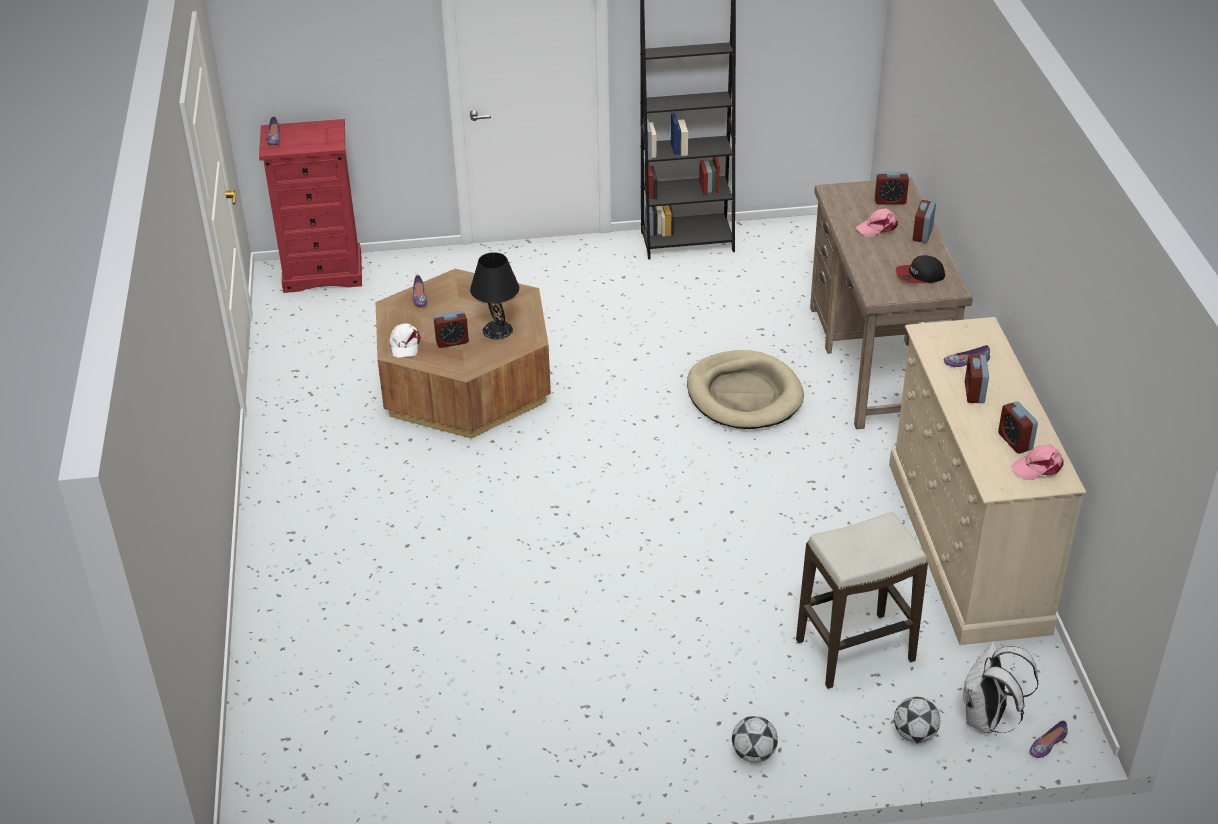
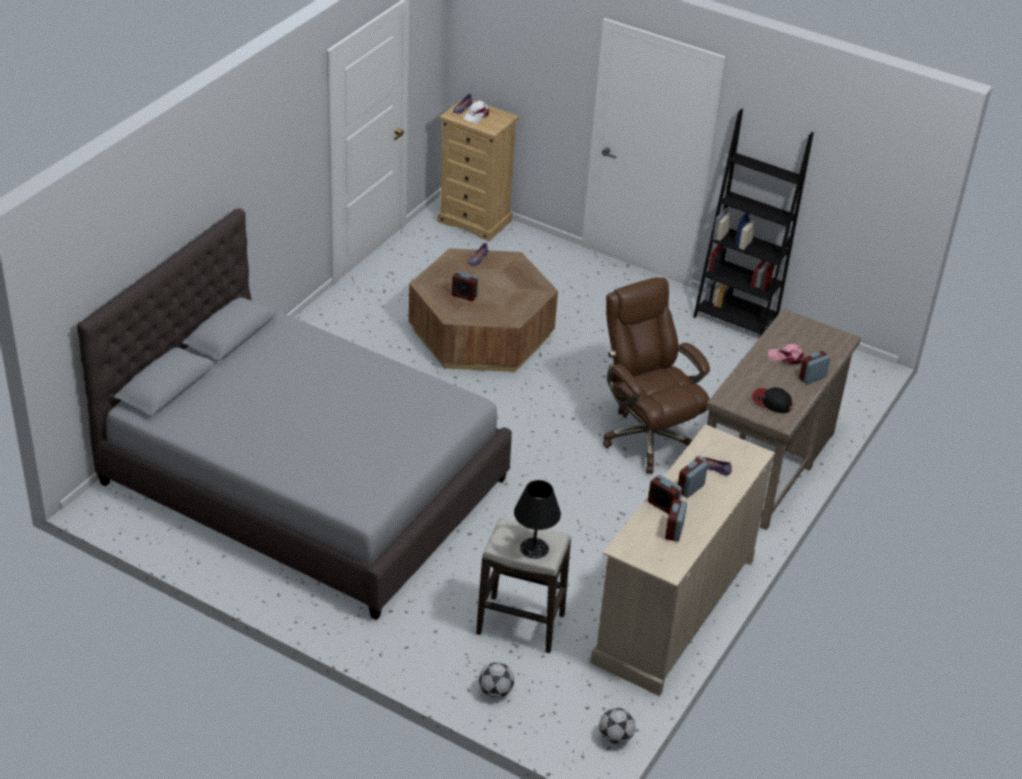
camera: 35 degrees right, 0 degrees up
(323, 273) = (475, 221): red dresser -> beige dresser
(404, 345) = (435, 283): white cap -> white cap (476, 115)
(464, 643) = (304, 481): none -> grey bed
(497, 330) = (499, 303): black table lamp -> black table lamp (534, 548)
(744, 395) = (647, 437): beige dog bed -> brown office chair
(753, 754) = (389, 639): football -> football (615, 737)
(890, 201) = (821, 345): alarm clock -> alarm clock (663, 505)
(987, 719) = (551, 713): white backpack -> none
(1038, 467) = (667, 554): pink cap -> none
(1046, 744) = (569, 750): purple shoe -> none

